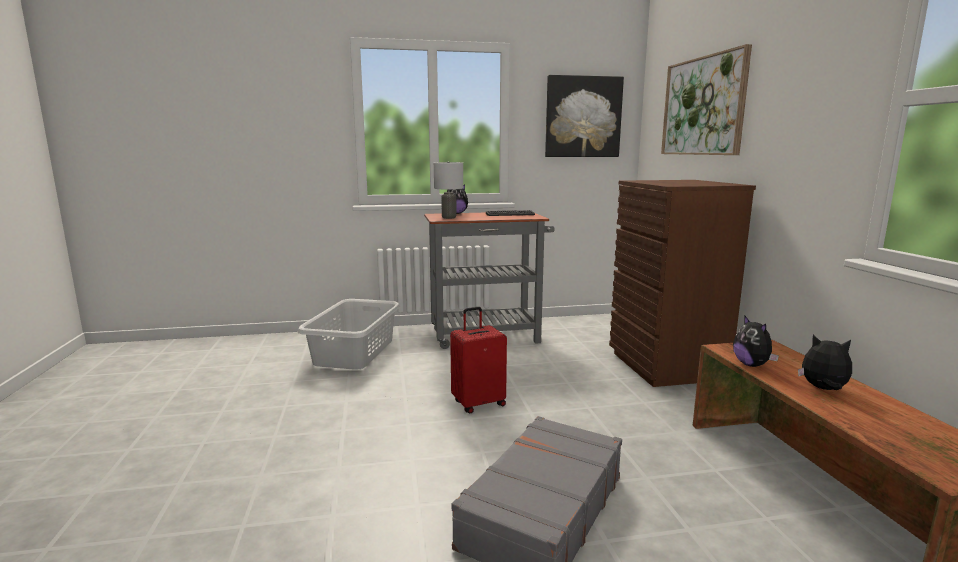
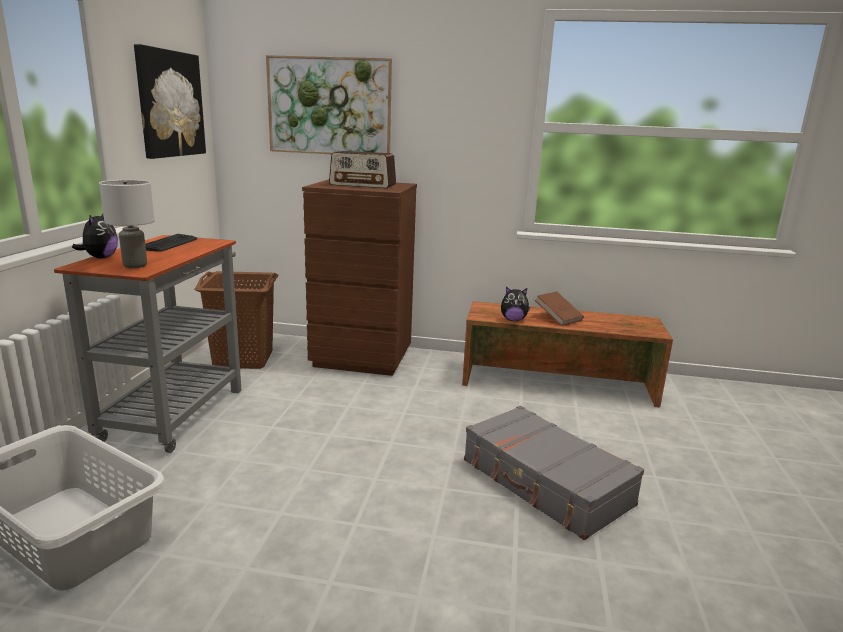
camera: 70 degrees left, 5 degrees up
(478, 403) = (347, 466): red suitcase -> none
(586, 331) = (243, 359): none -> brown laundry basket
(680, 182) = (363, 185): none -> radio
(823, 389) = (558, 318): plush toy -> brown book

